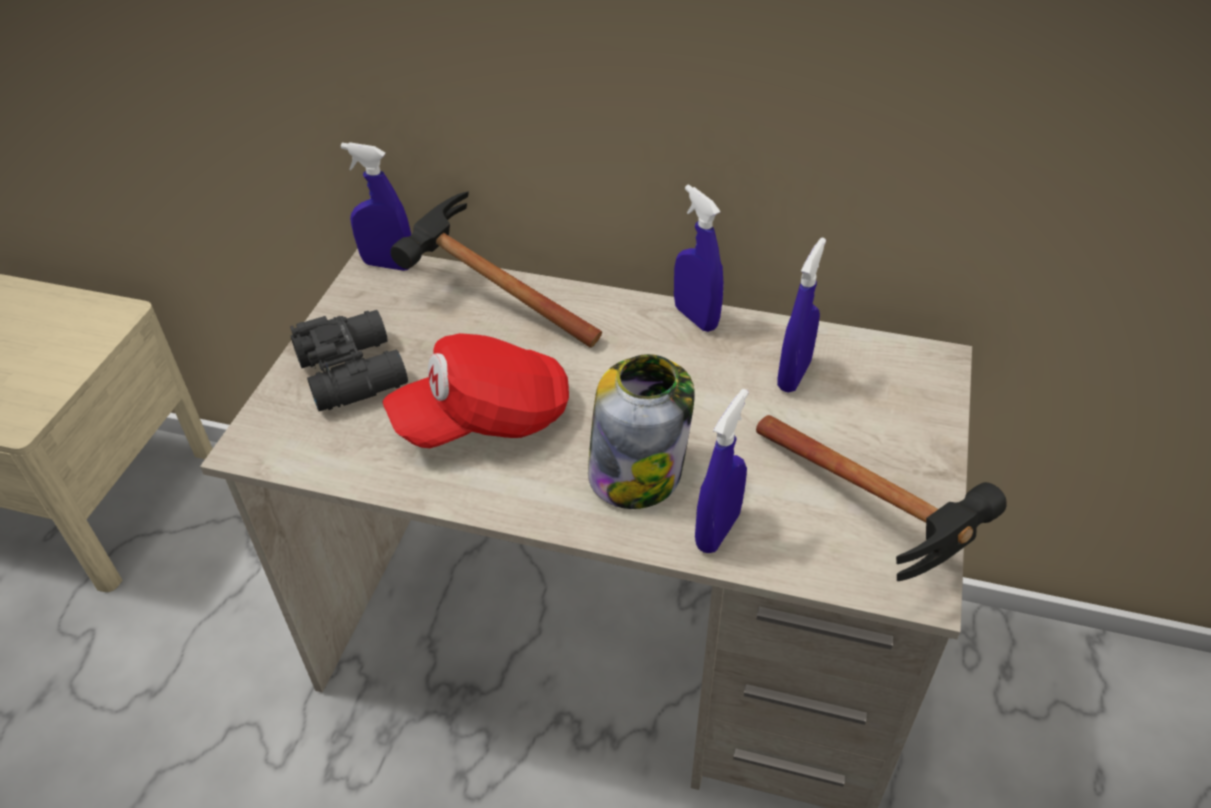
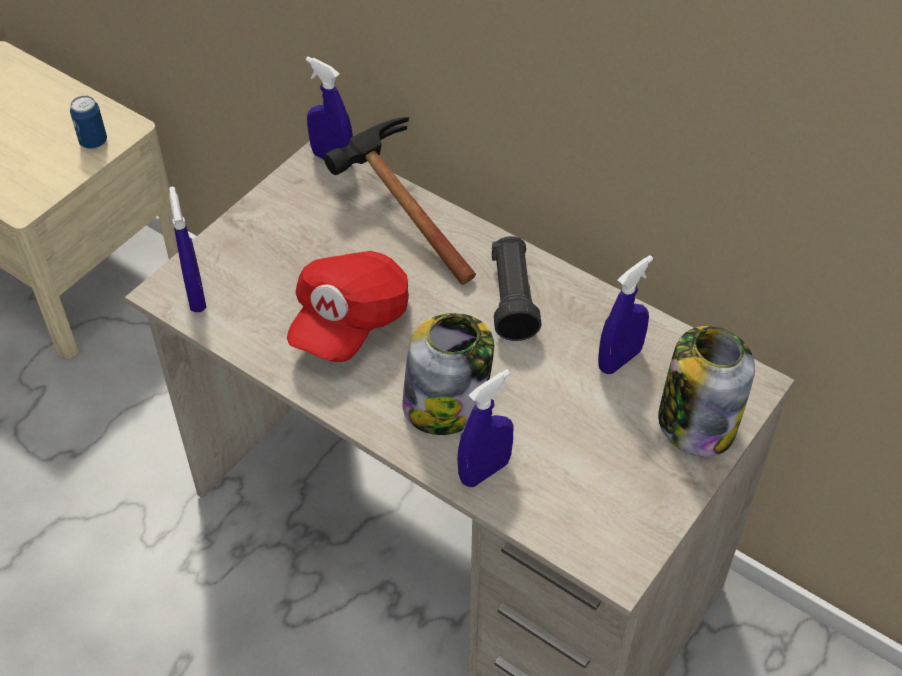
camera: 20 degrees right, 5 degrees up
(84, 337) = (93, 142): none -> can
(354, 370) = (267, 250): black binoculars -> none
(484, 418) = (349, 321): red cap -> red cap turned 60 degrees counterclockwise
(651, 348) = (512, 300): none -> black flashlight
(695, 317) = (564, 282): blue spray bottle -> blue spray bottle (196, 296)
(878, 526) = (614, 509): hammer -> none
(905, 413) = (696, 422): none -> jar

